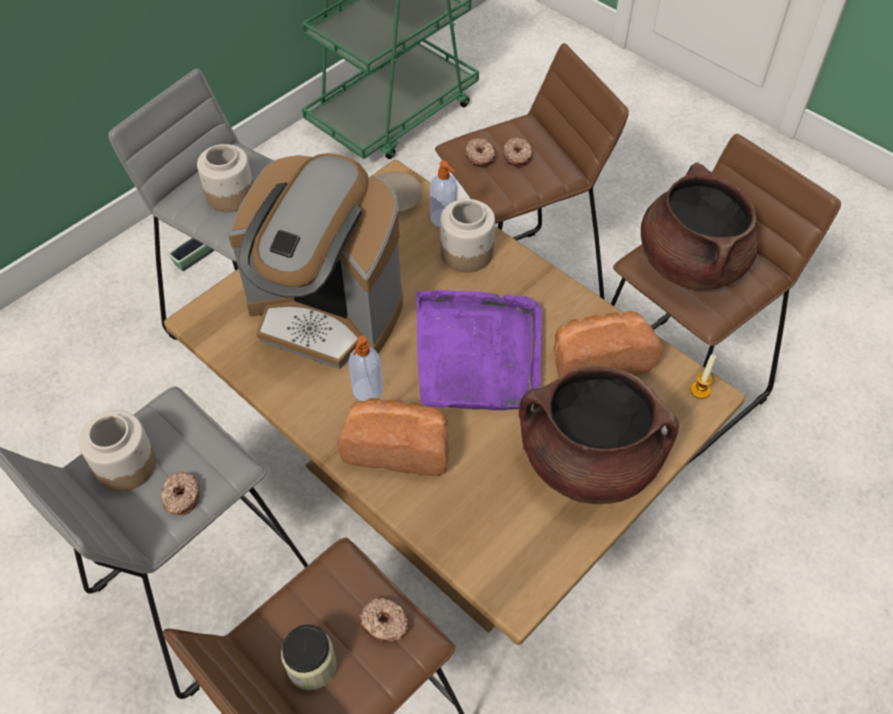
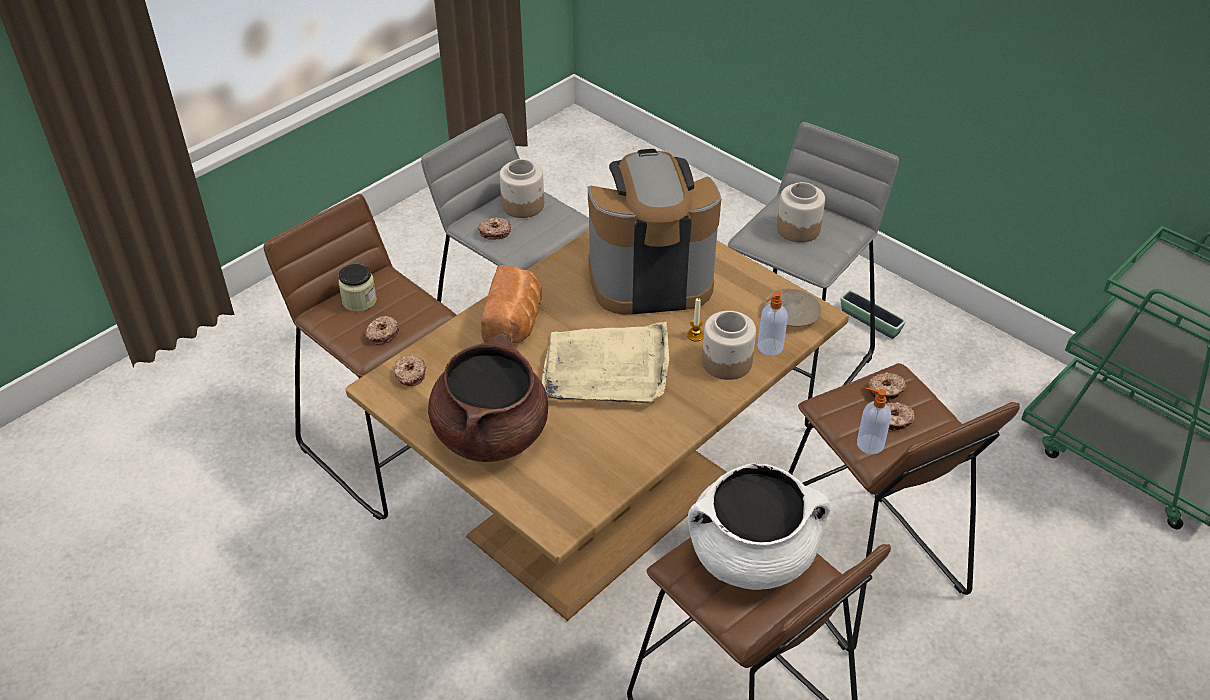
camera: 90 degrees right, 10 degrees down
(327, 313) = (650, 278): coffee machine -> coffee machine turned 60 degrees clockwise
(367, 391) = (569, 304): soap dispenser -> soap dispenser (869, 444)
(478, 353) = (607, 368): purple tray -> beige tray
(495, 560) = (410, 375): none -> donut
(599, 359) = (601, 449): bread -> none
(690, 263) = (752, 555): brown cooking pot -> white cooking pot
(700, 390) = (563, 520): candle -> candle (695, 335)

